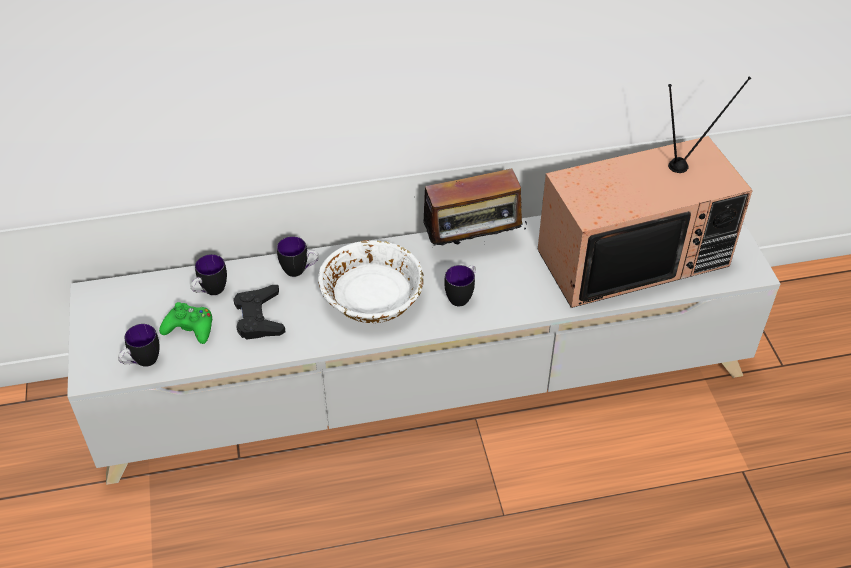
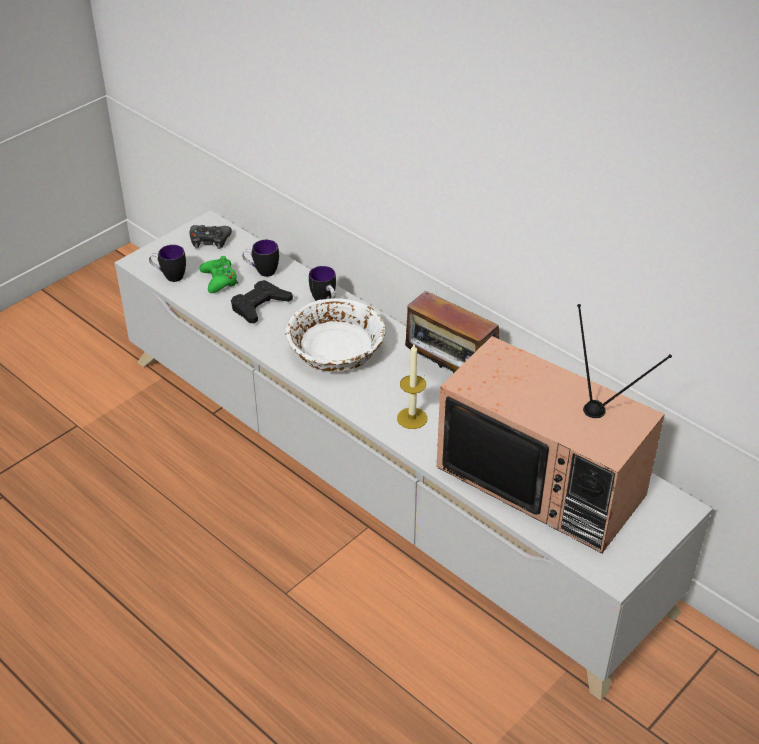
camera: 55 degrees right, 5 degrees down
(120, 306) = (210, 241): none -> black game controller
(462, 296) = (385, 397): mug -> none
(501, 293) = (412, 418): none -> candle

